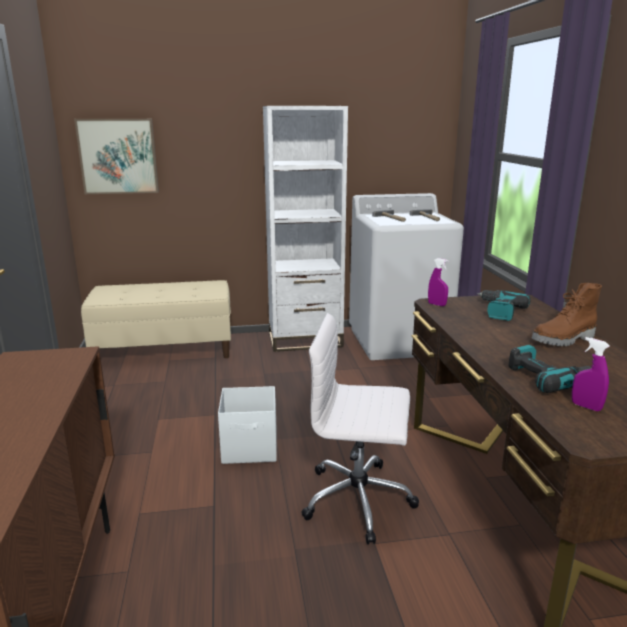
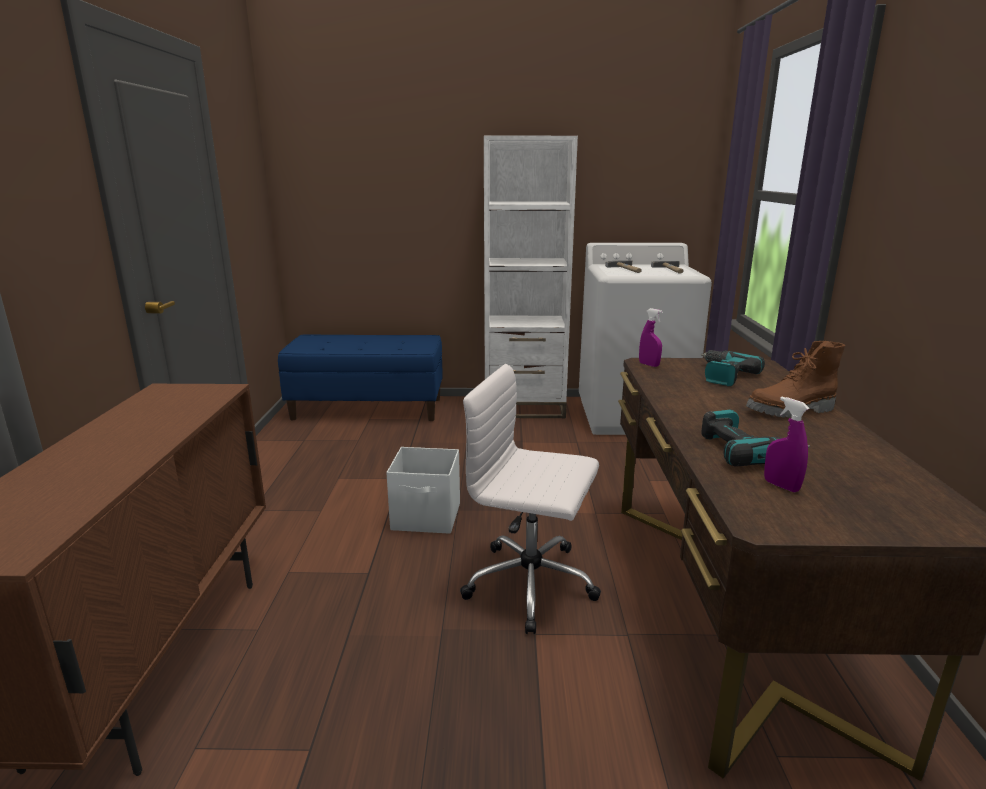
camera: 10 degrees right, 0 degrees up
(118, 156) = (328, 194): picture -> none
(165, 350) = (368, 409): beige bench -> blue bench

